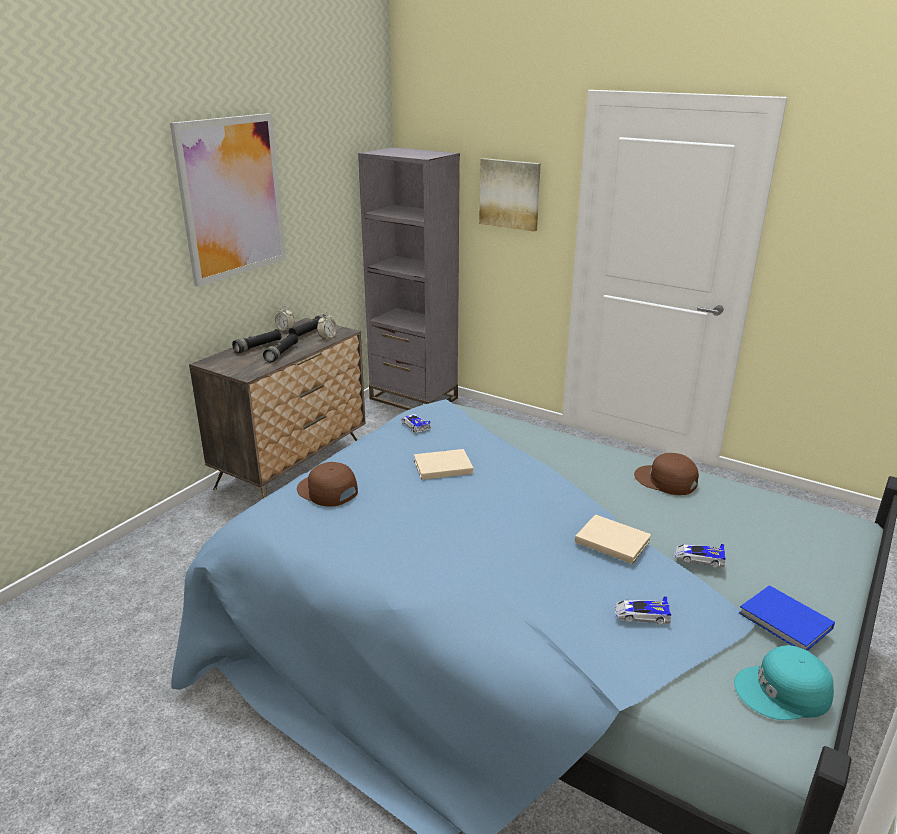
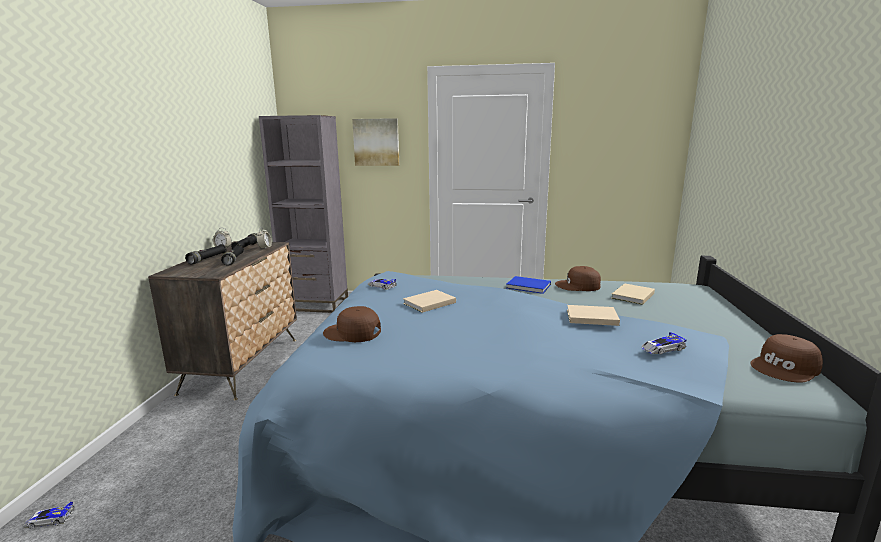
camera: 25 degrees left, 10 degrees down
(232, 198) = (173, 132): picture -> none
(699, 558) = (652, 314): toy car -> toy car (49, 520)
(721, 518) = (631, 296): none -> beige book
(783, 692) = (786, 367): turquoise cap -> brown cap
(786, 622) = (739, 332): blue book -> blue book (529, 287)

